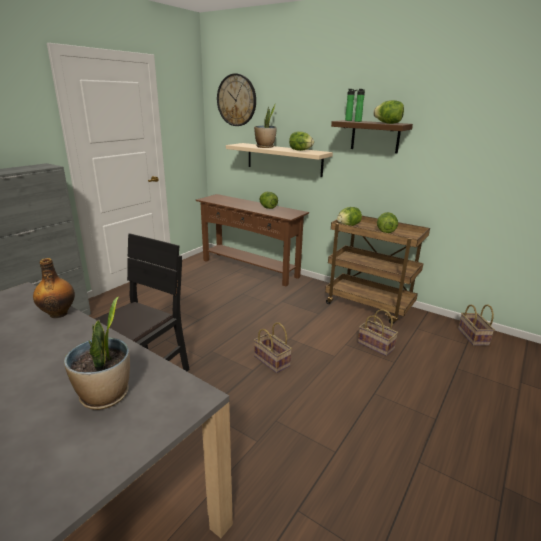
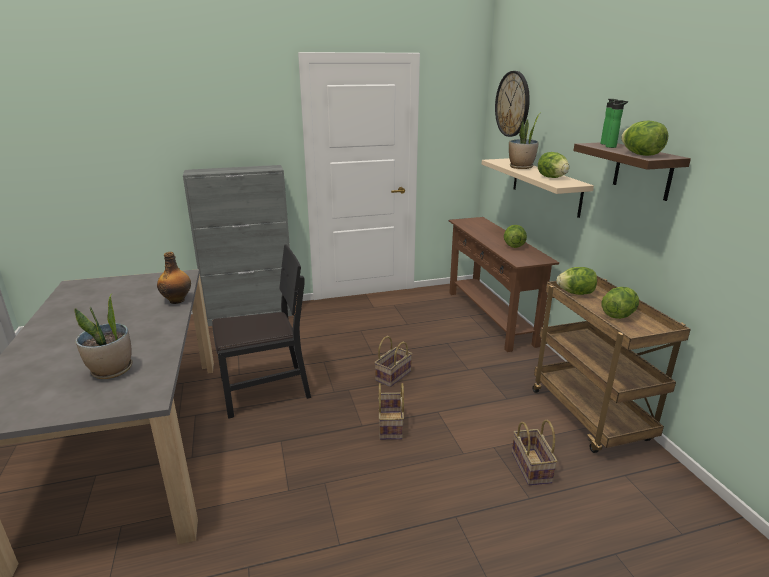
camera: 40 degrees right, 0 degrees up
(472, 336) = (709, 529): basket -> basket (393, 375)

